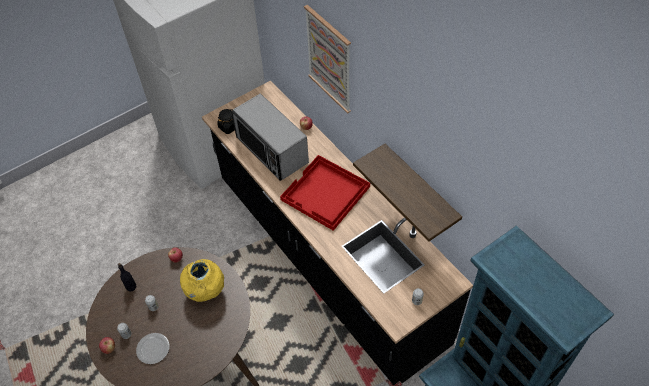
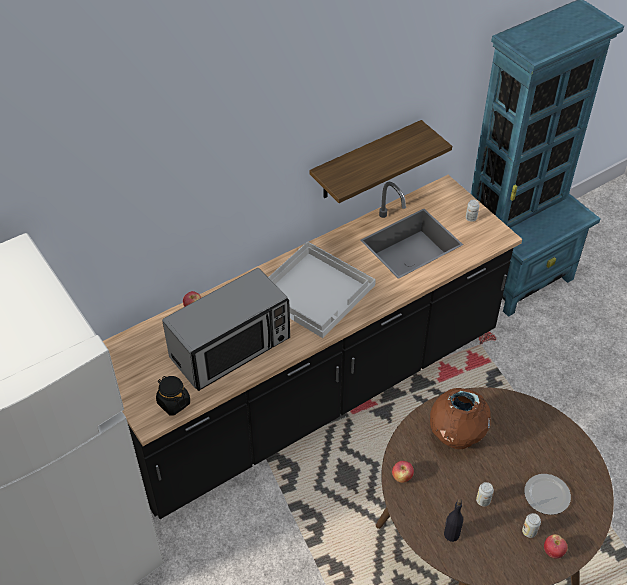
camera: 90 degrees left, 5 degrees down
(206, 292) = (456, 437): yellow vase -> brown vase
(325, 194) = (316, 290): red tray -> white tray
(329, 59) = (203, 169): picture -> none

